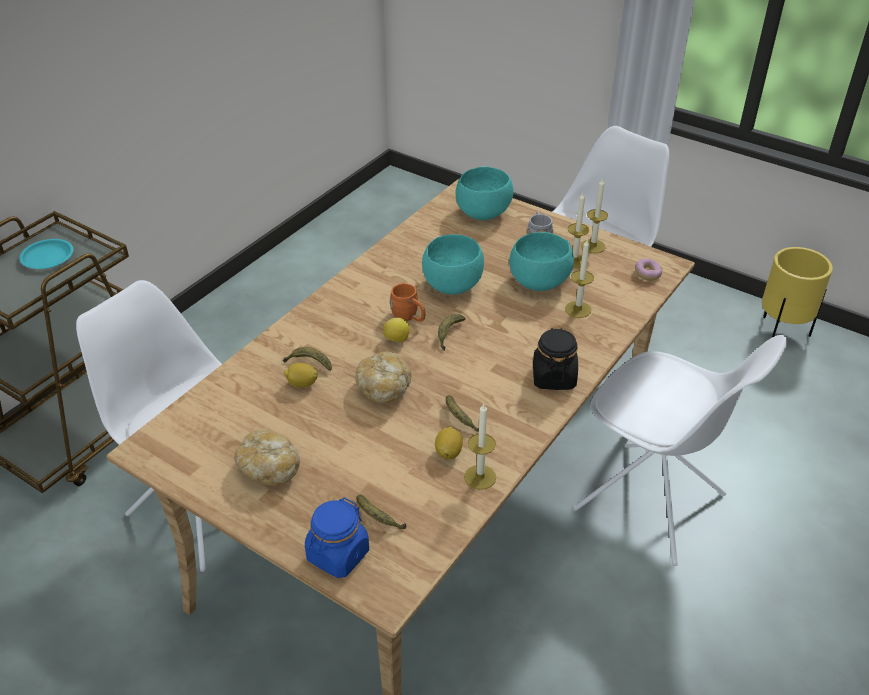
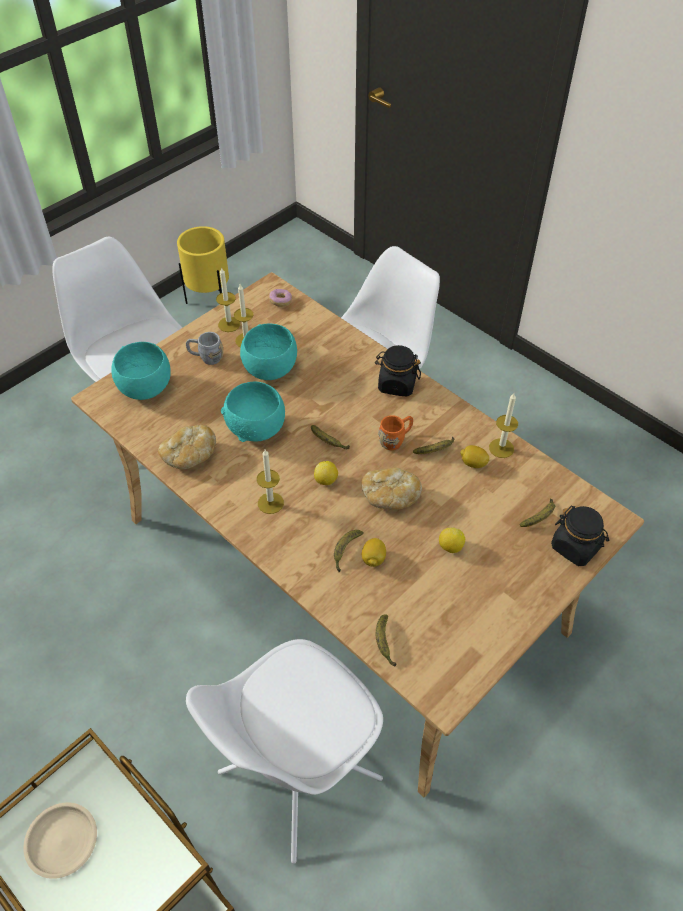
camera: 80 degrees left, 10 degrees up
(47, 257) = (61, 841): turquoise plate -> beige plate
(205, 401) = (384, 642): none -> banana
(269, 468) = (479, 590): bread -> bread (189, 456)
(324, 441) = (450, 547): none -> lemon
(337, 555) = (576, 547): blue jar -> black jar
(409, 317) = (296, 467): orange mug -> orange mug (396, 440)
(578, 309) = (315, 352): candle -> candle (270, 503)

